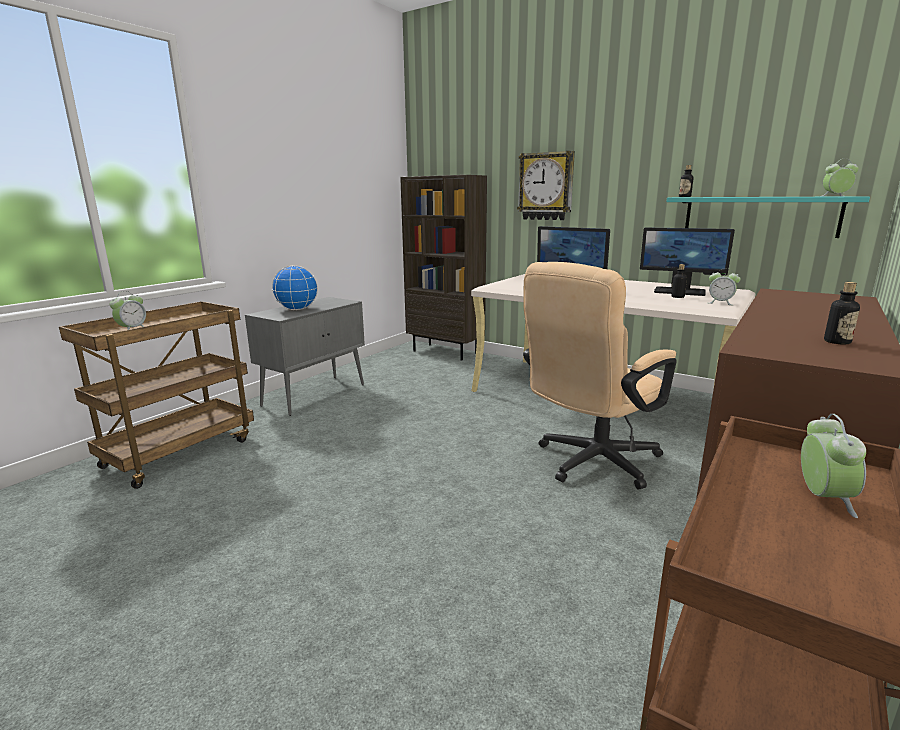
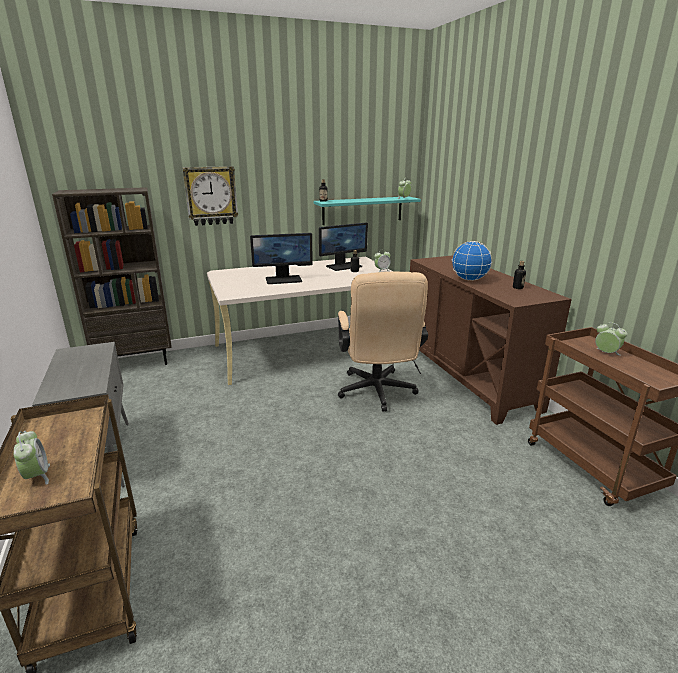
camera: 55 degrees left, 5 degrees up
(297, 309) = (78, 374): globe -> globe (469, 279)

